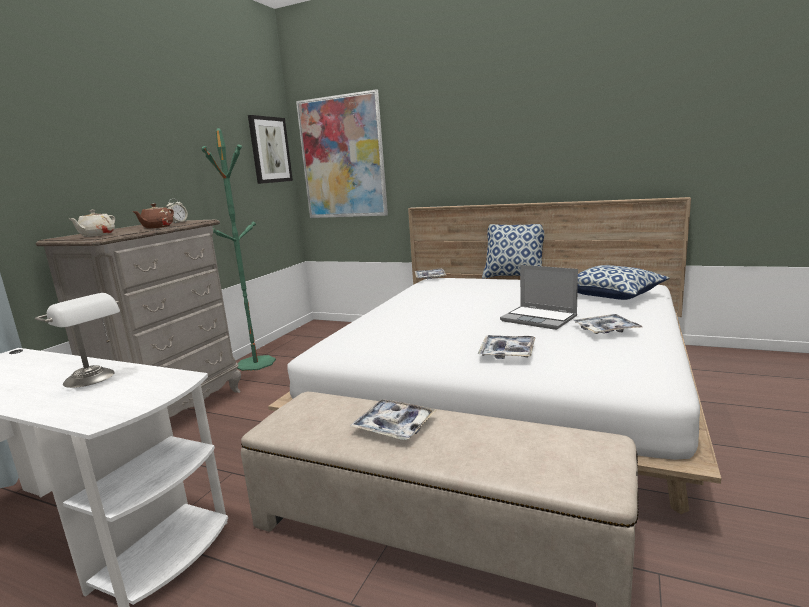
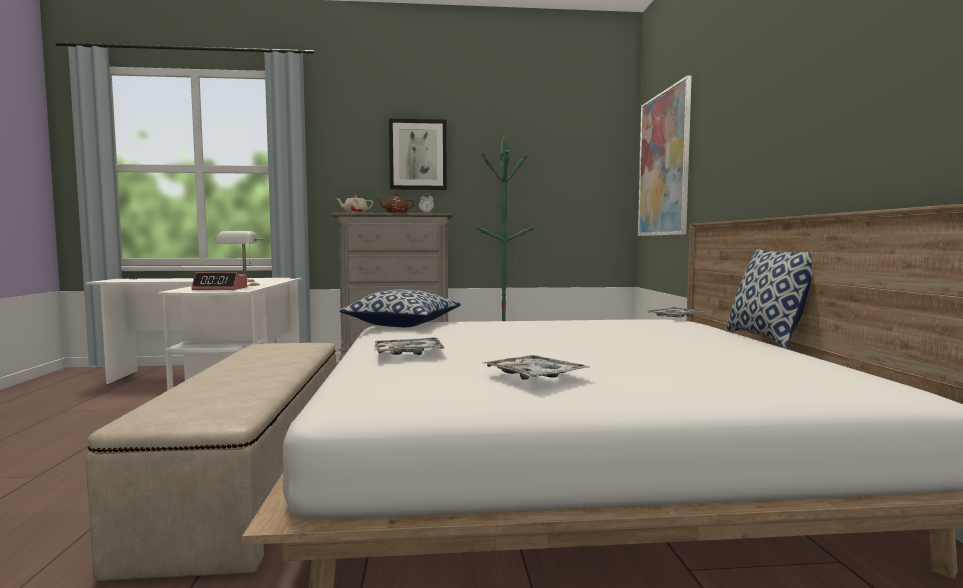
camera: 60 degrees right, 10 degrees down
(133, 390) = (220, 289): none -> alarm clock
(270, 150) = (598, 159): picture -> picture (418, 155)
(394, 426) = (262, 363): tray -> none
(540, 319) = (548, 353): laptop -> none
(613, 295) = (749, 373): pillow -> pillow (403, 324)

